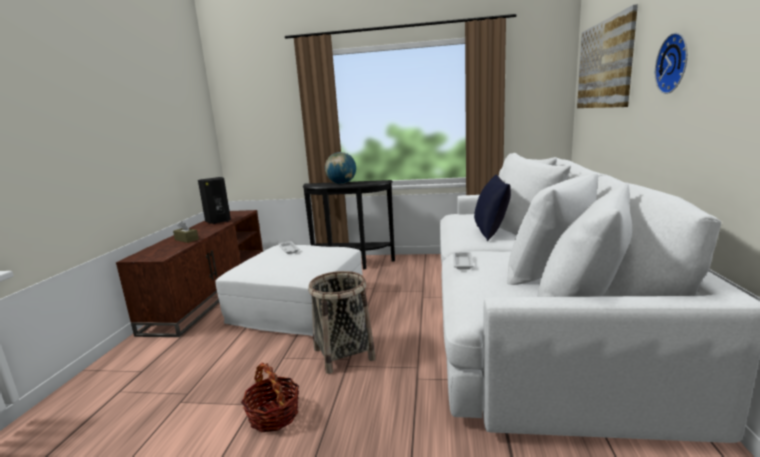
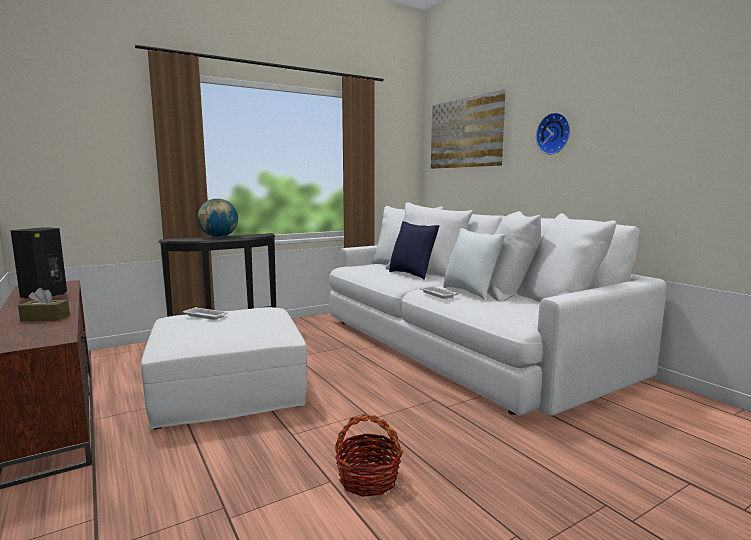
camera: 40 degrees left, 5 degrees down
(344, 354) = (354, 411): basket -> none
(501, 266) = (470, 292): none -> white pillow

